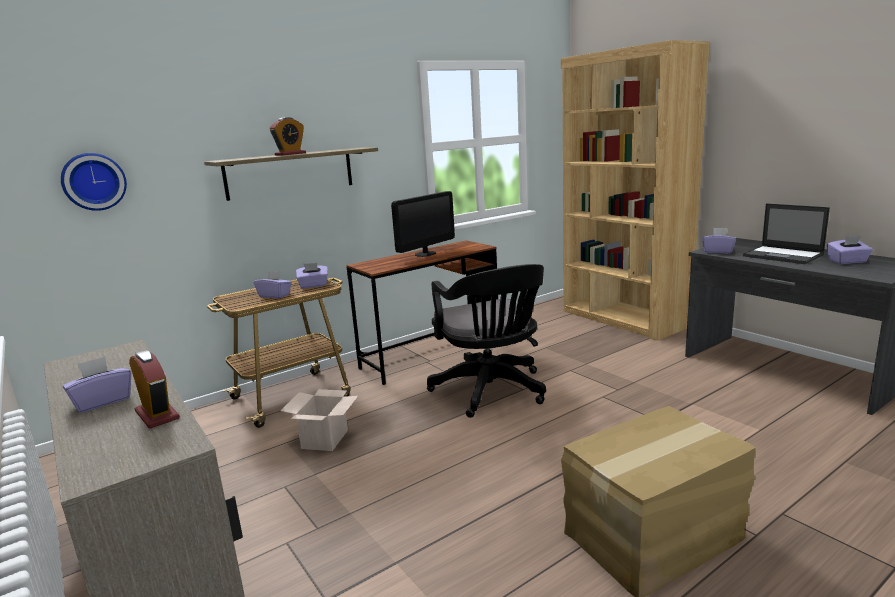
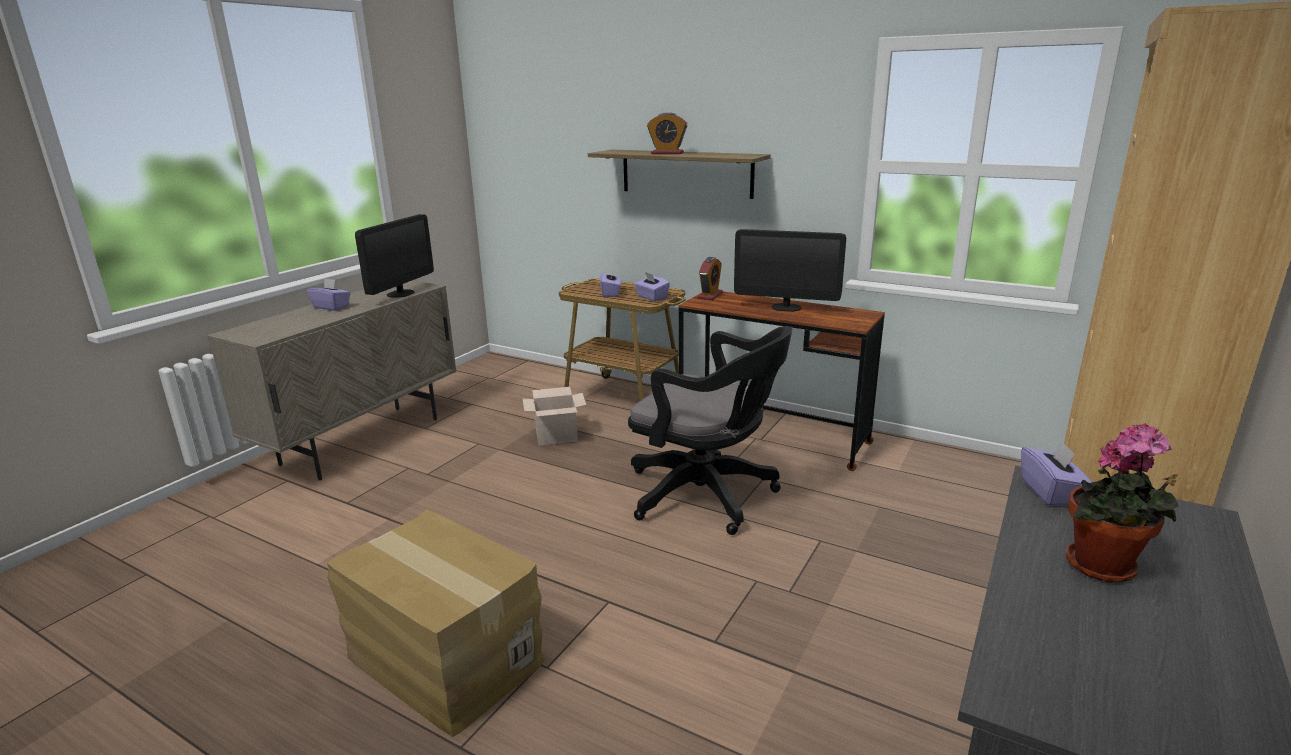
camera: 65 degrees right, 5 degrees up
(93, 181) = (536, 156): wall clock -> none
(128, 361) = (400, 293): none -> monitor
(157, 415) = (307, 323): alarm clock -> alarm clock (710, 295)
(491, 392) = (708, 496): black office chair -> black office chair turned 105 degrees counterclockwise
(784, 255) = (1104, 569): laptop -> potted plant
(847, 261) = (1141, 661): purple tissue box -> none

